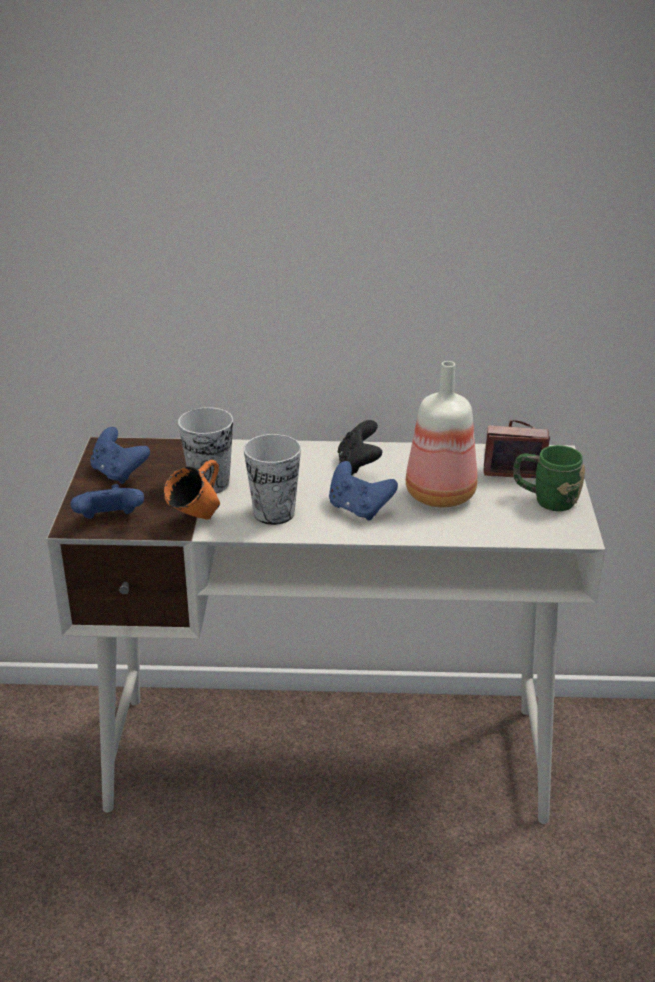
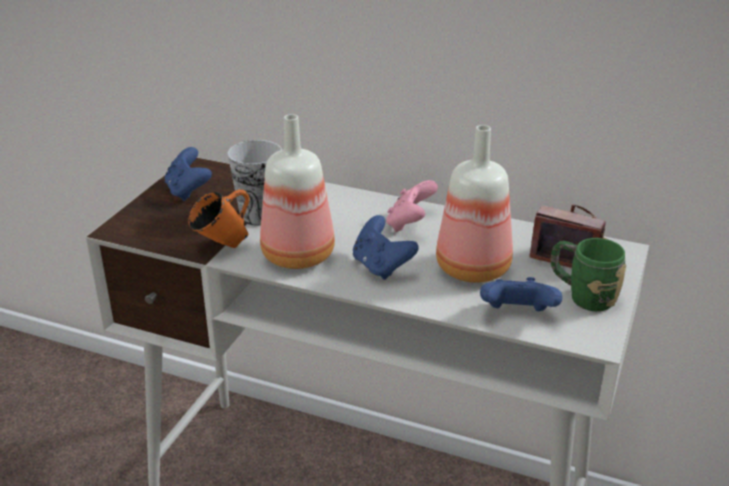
camera: 20 degrees right, 0 degrees up
(109, 521) = (148, 232): blue game controller -> blue game controller (517, 315)
(274, 513) = (298, 254): cup -> bottle
(358, 465) = (410, 224): black game controller -> pink game controller

